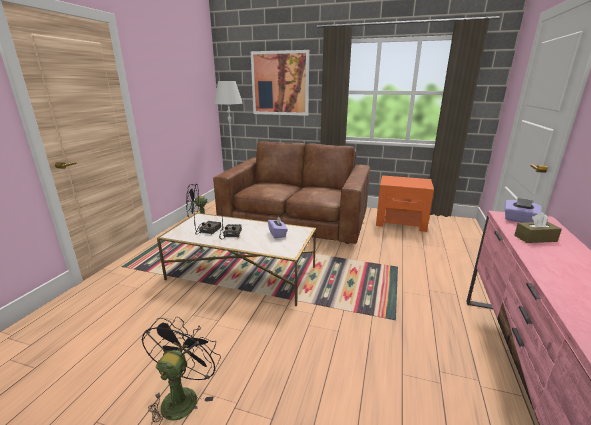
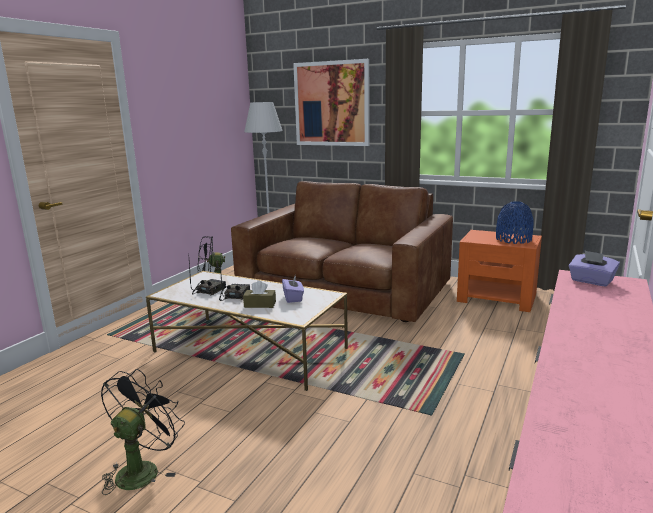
camera: 10 degrees right, 5 degrees down
(415, 182) = (513, 239): none -> blue vase
(535, 238) = (591, 301): brown tissue box -> brown tissue box (260, 304)

